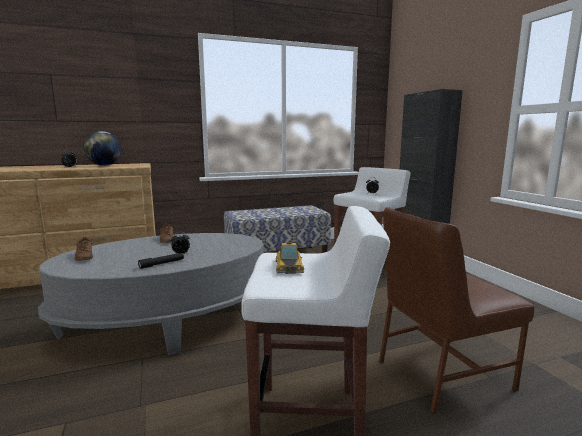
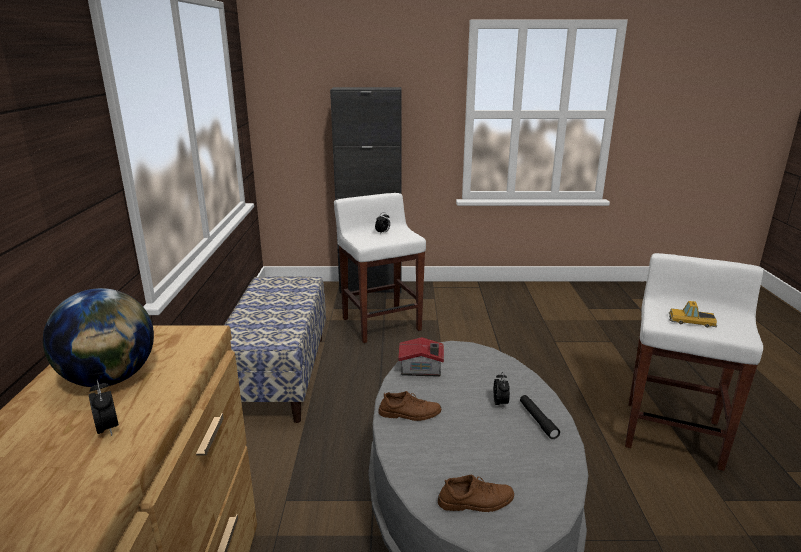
camera: 70 degrees left, 10 degrees up
(217, 237) = (422, 369): none -> toy house
(440, 373) = (606, 357): brown chair -> none

